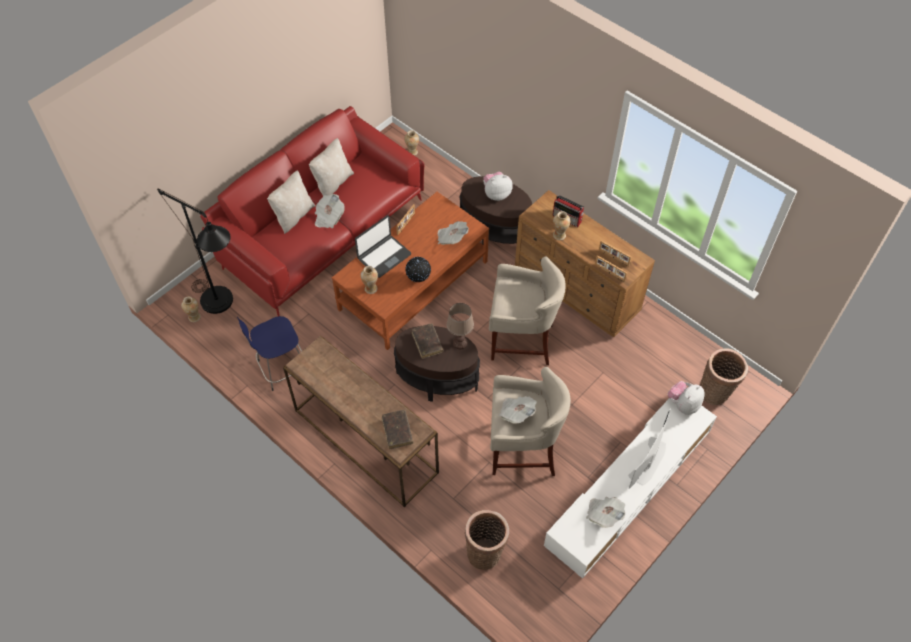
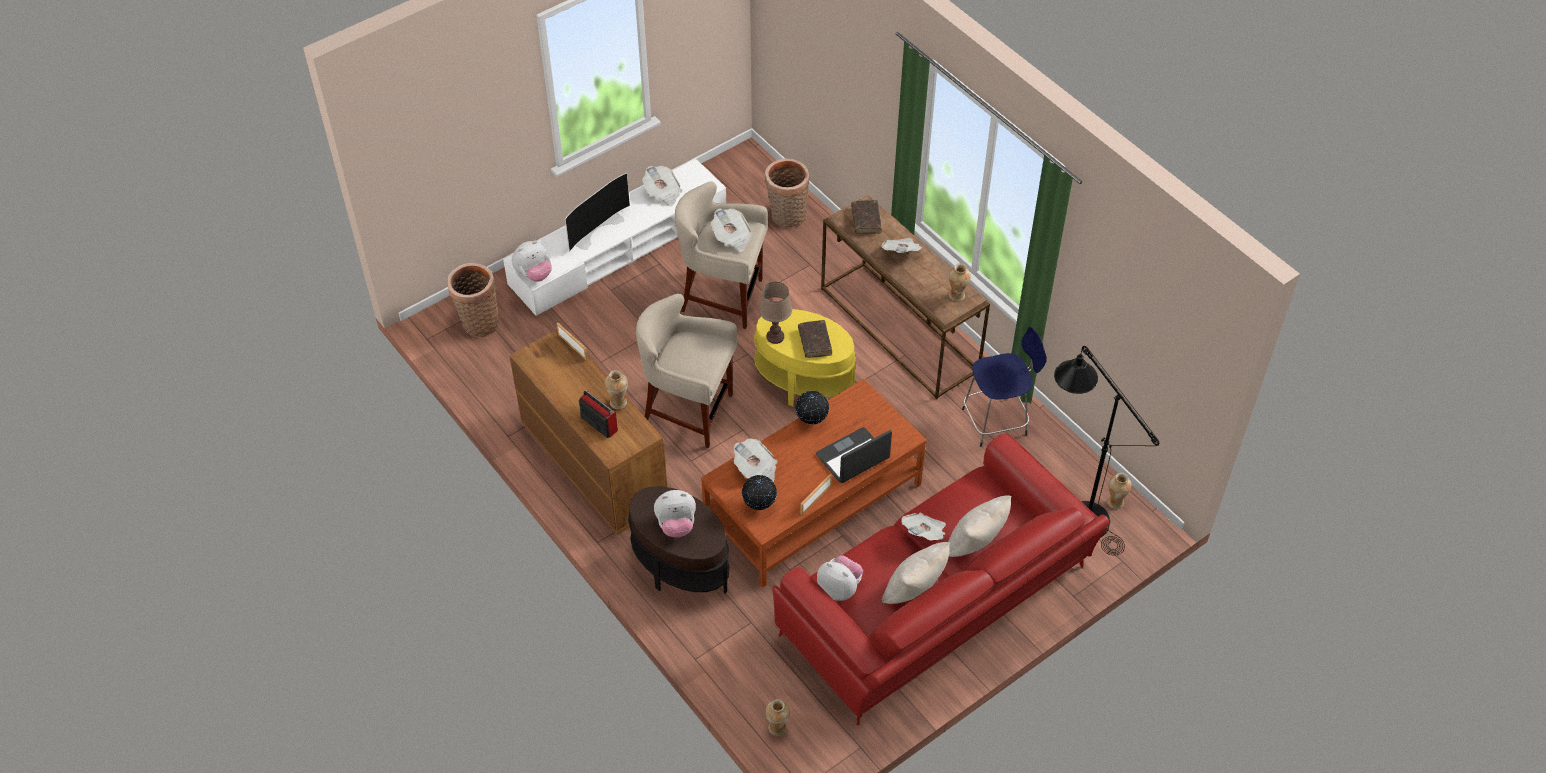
camera: 170 degrees left, 5 degrees down
(361, 400) = (901, 253): none -> newspaper
(370, 289) = (876, 417): vase -> vase (957, 295)
(382, 178) = (839, 588): none -> plush toy
(437, 379) = (804, 382): brown side table -> yellow side table
(444, 215) = (759, 505): none -> globe
(613, 257) = (560, 364): picture frame -> none

